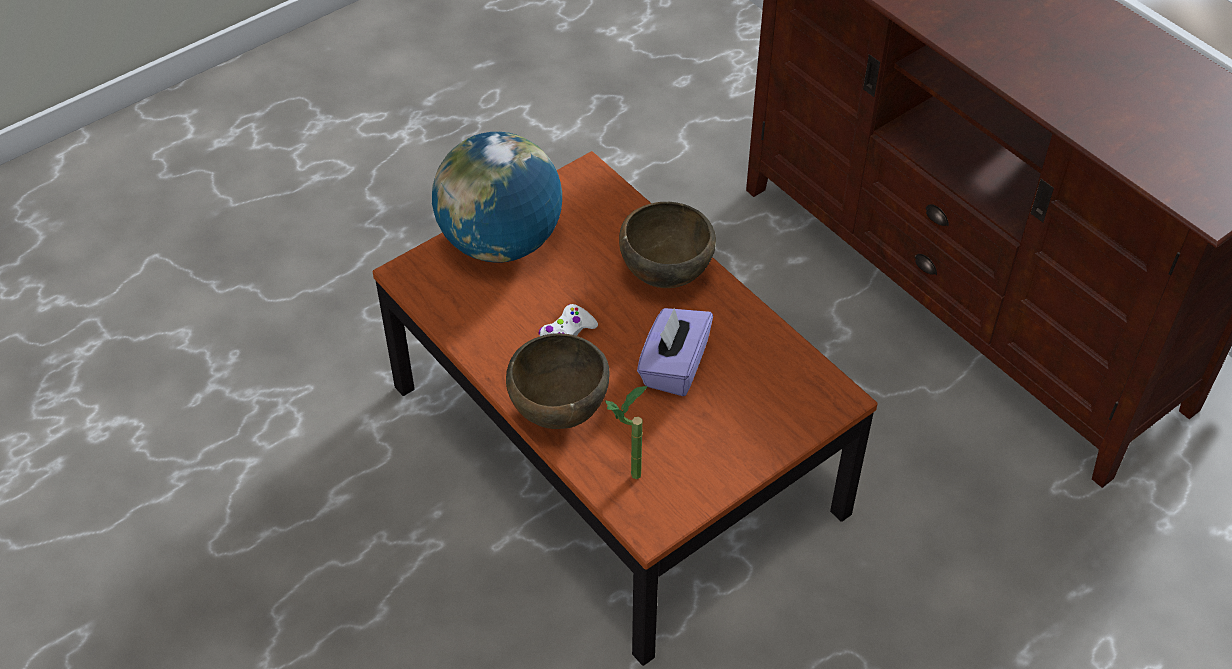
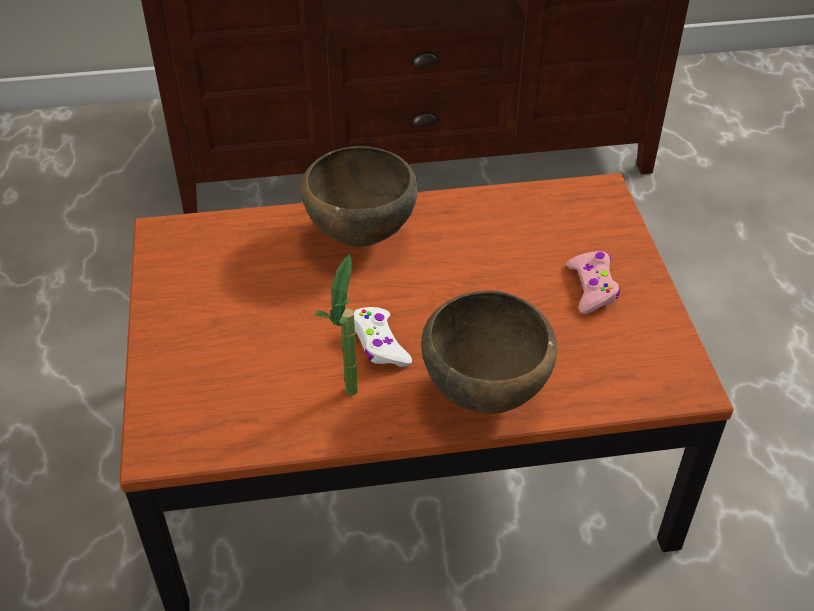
camera: 60 degrees left, 5 degrees down
(500, 242) = (193, 342): globe -> none
(626, 478) = (611, 377): potted plant -> potted plant (349, 401)
(673, 367) = (485, 280): purple tissue box -> none
(714, 434) = (592, 288): none -> pink game controller

